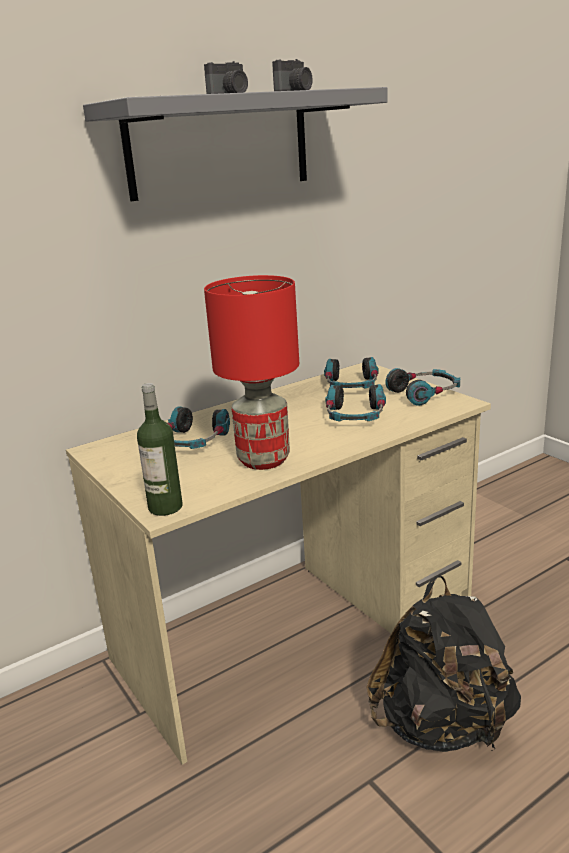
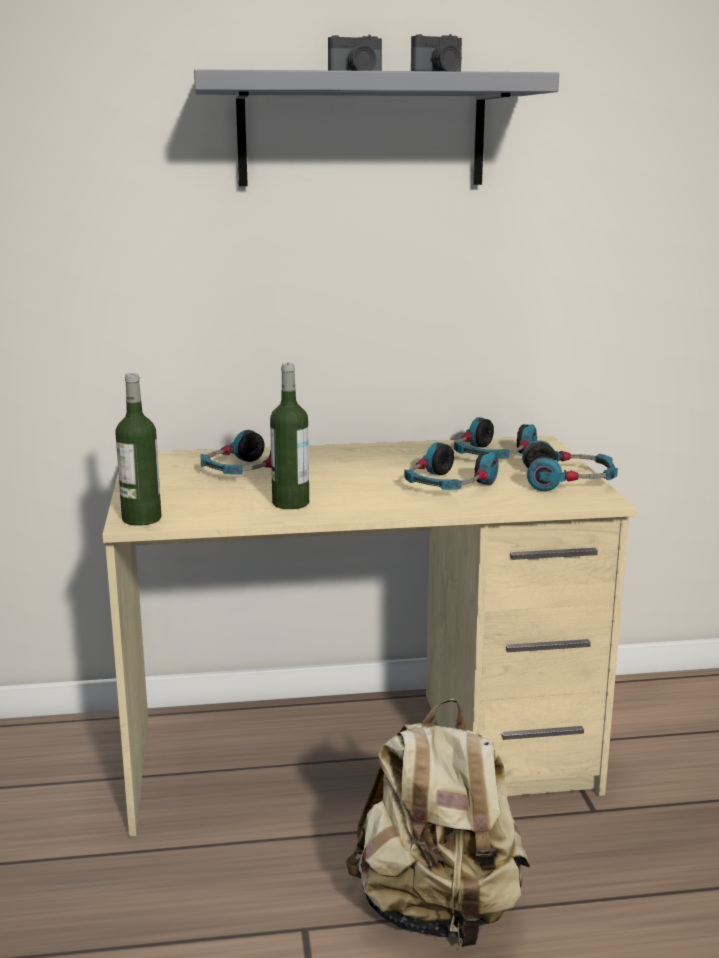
camera: 25 degrees right, 5 degrees down
(264, 460) = (291, 503): red table lamp -> bottle
(442, 726) = (437, 911): black backpack -> beige backpack

